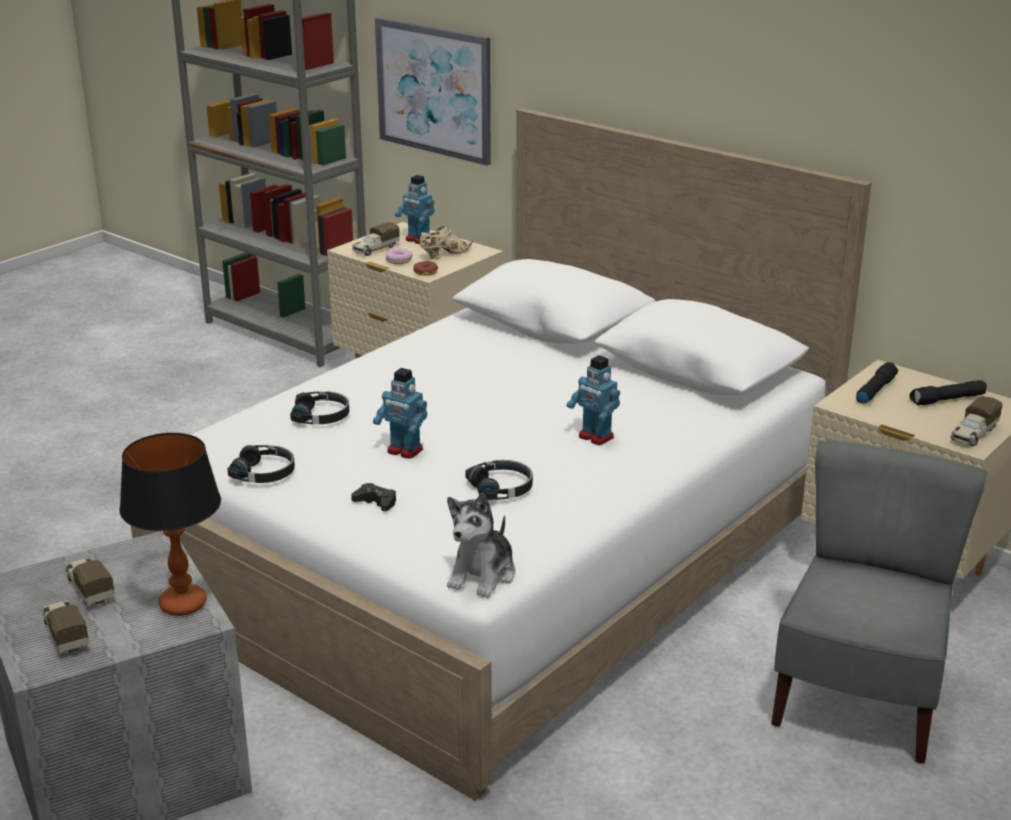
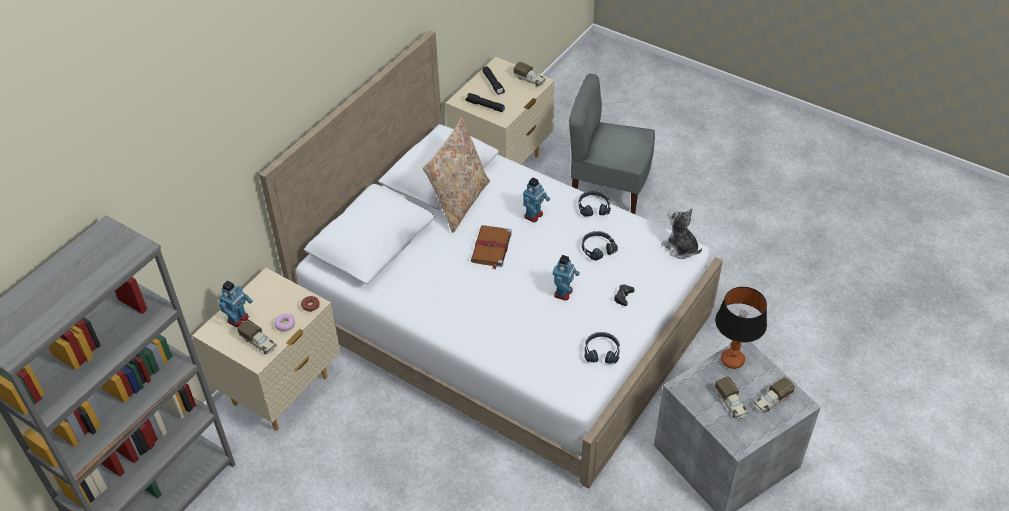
camera: 95 degrees left, 20 degrees up
(89, 589) = (731, 403): toy truck -> toy truck turned 75 degrees counterclockwise
(321, 416) = (526, 338): black headphones -> black headphones (593, 207)
(434, 90) = (186, 231): picture -> none
(444, 255) = (274, 299): beige shoe -> none
(483, 575) = (680, 248): plush toy -> plush toy turned 150 degrees counterclockwise
(522, 399) = (491, 248): none -> brown book
(634, 379) = (459, 202): none -> beige pillow

